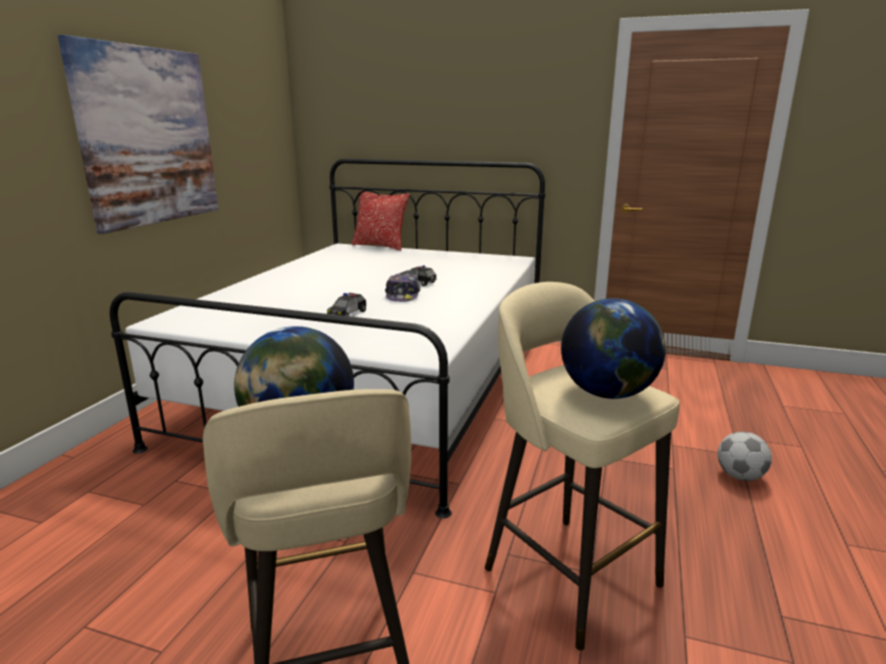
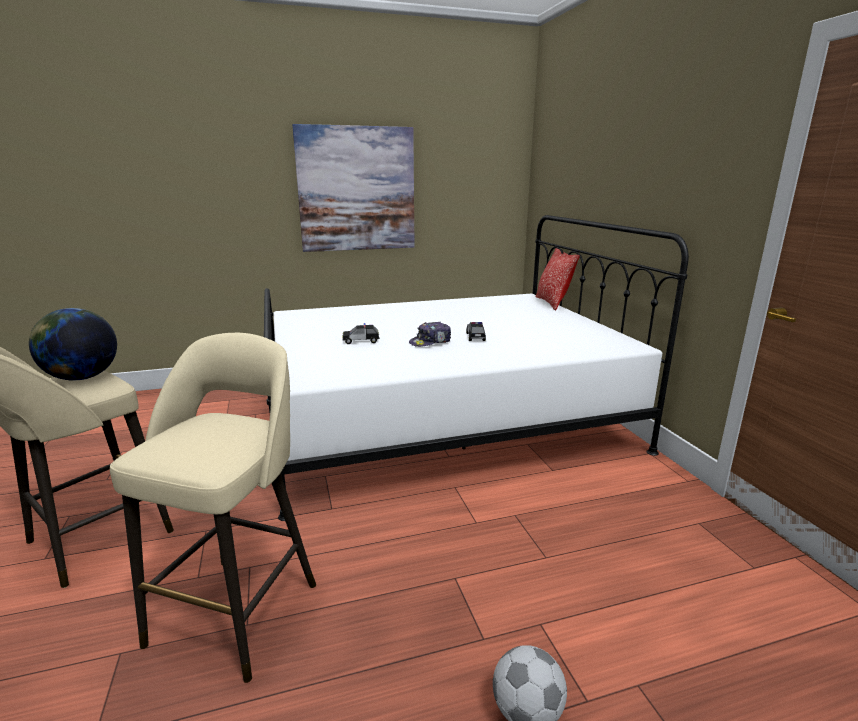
camera: 55 degrees right, 0 degrees up
(608, 393) = (191, 446): globe -> none

